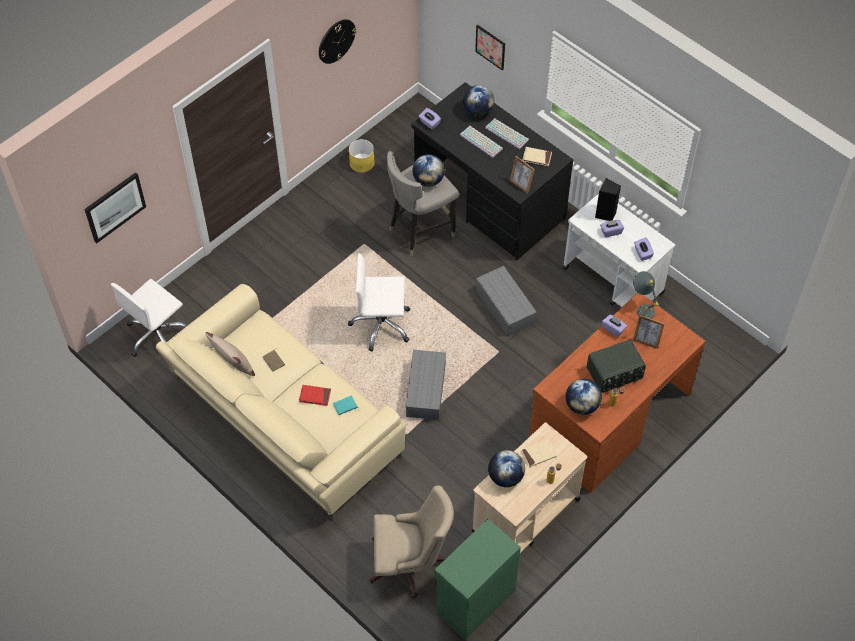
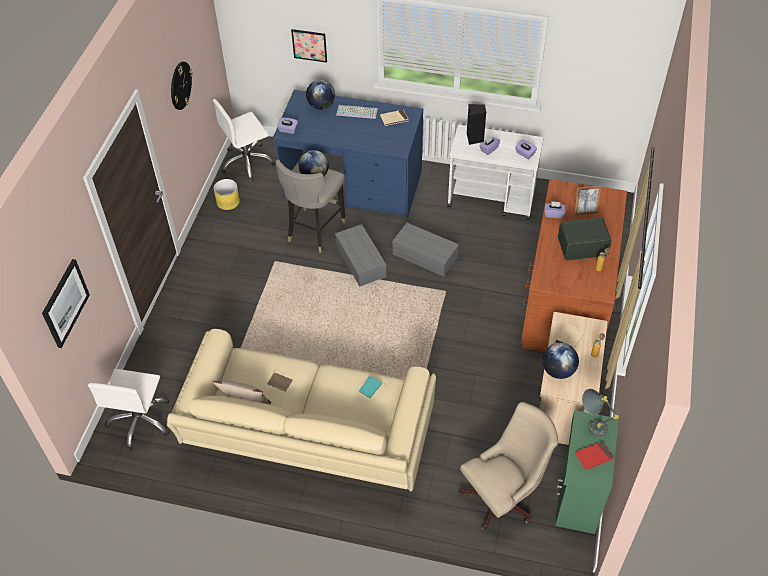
camera: 30 degrees left, 5 degrees down
(315, 396) = (338, 393): red book -> red book (594, 456)
(381, 325) = (335, 317): white office chair -> white office chair (247, 162)
(426, 391) = (411, 350): grey storage box -> grey storage box (362, 262)
(482, 141) = (341, 125): keyboard -> none
(489, 201) = (353, 184): black desk -> blue desk
(521, 185) = (397, 143): picture frame -> none
(582, 406) = (577, 282): globe -> none
(615, 374) = (582, 246): radio -> radio turned 135 degrees counterclockwise
(642, 307) = (561, 188): grey table lamp -> grey table lamp (591, 425)

